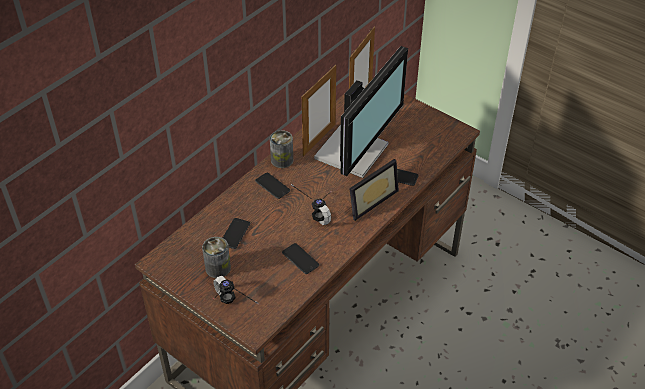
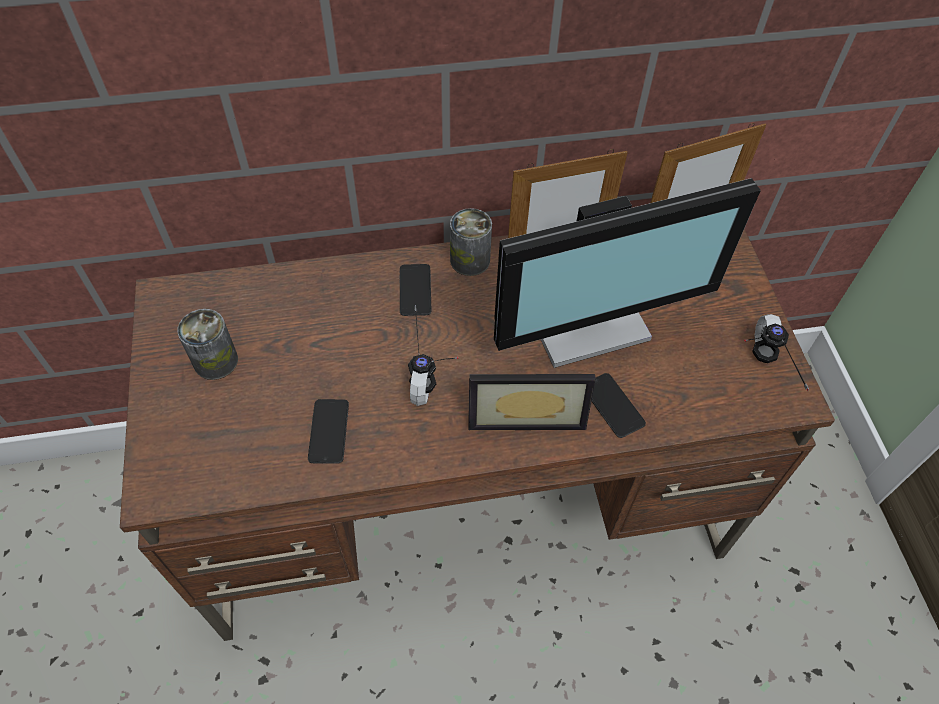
camera: 40 degrees right, 10 degrees up
(230, 308) = (162, 434): headphones -> headphones (758, 370)
(235, 234) = (291, 326): phone -> none

